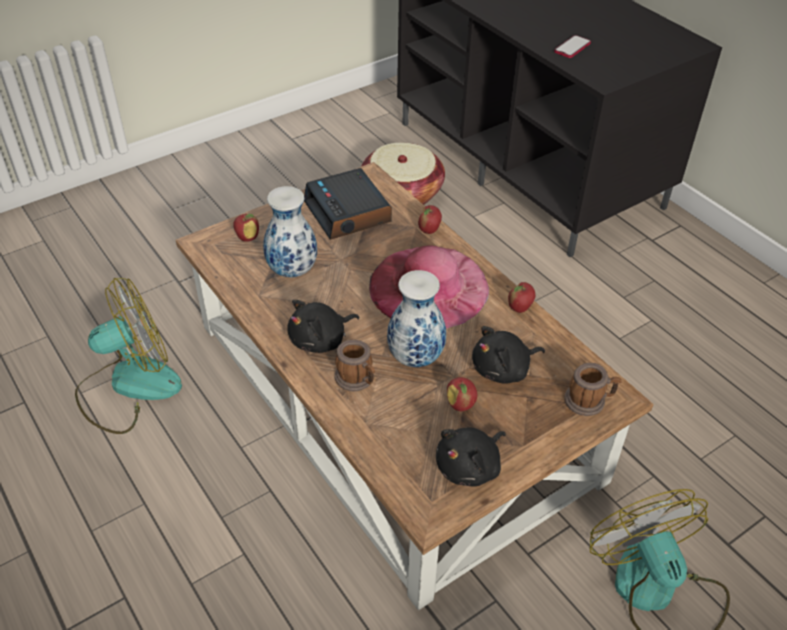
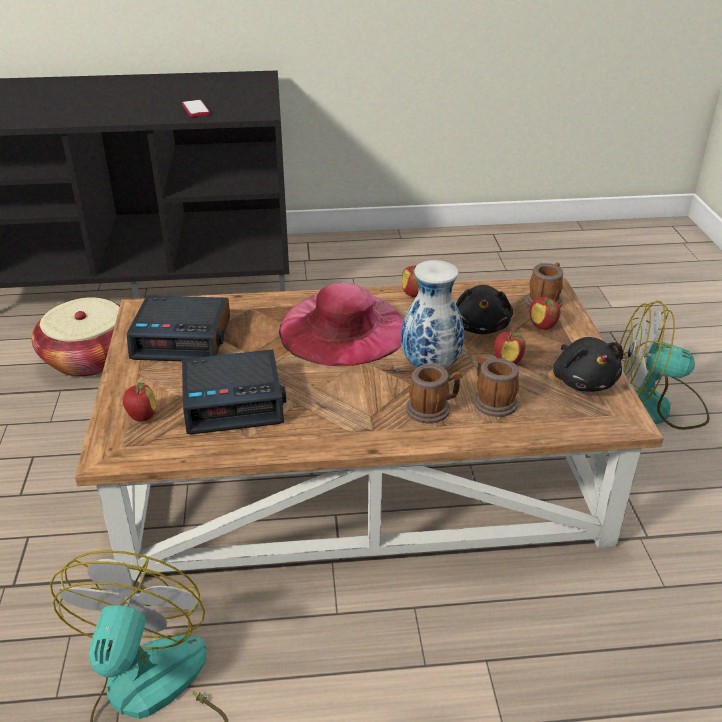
camera: 60 degrees left, 10 degrees down
(293, 270) = (234, 401): vase -> alarm clock
(321, 340) = (358, 415): black plush toy -> none
(394, 412) = (492, 401): none -> mug
(429, 230) = (265, 302): apple -> apple (543, 326)

